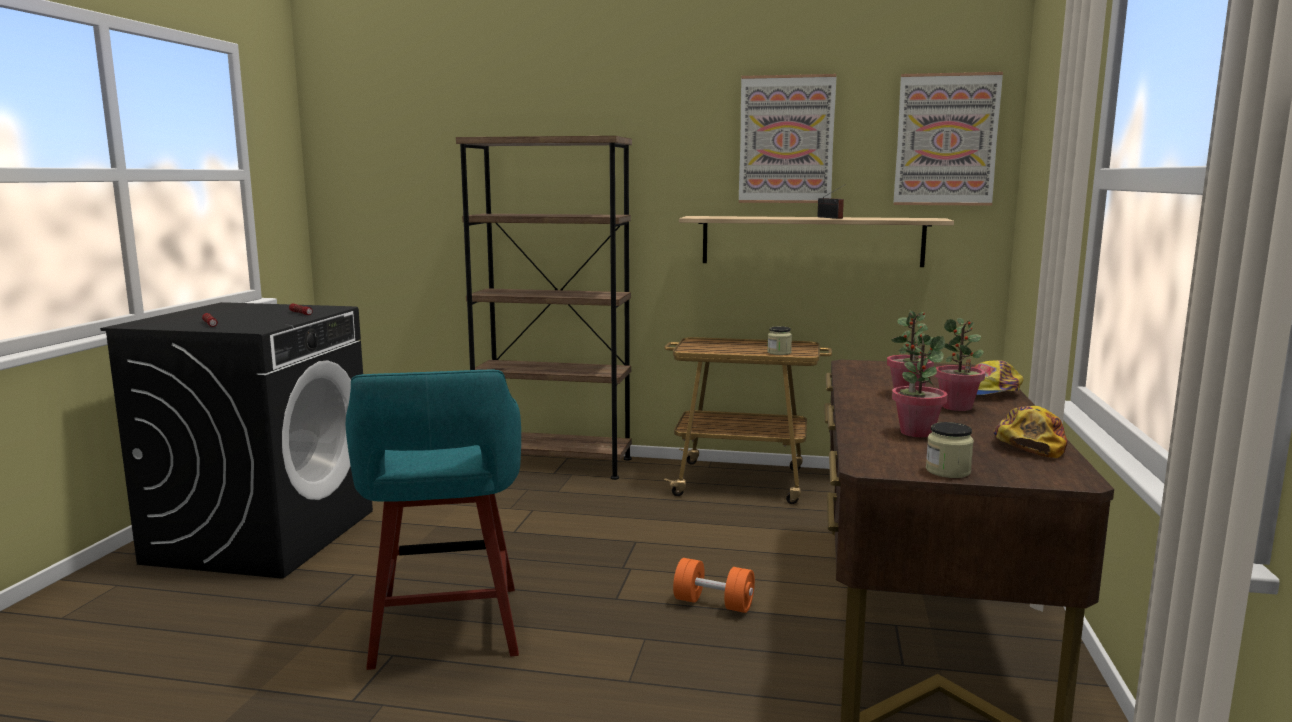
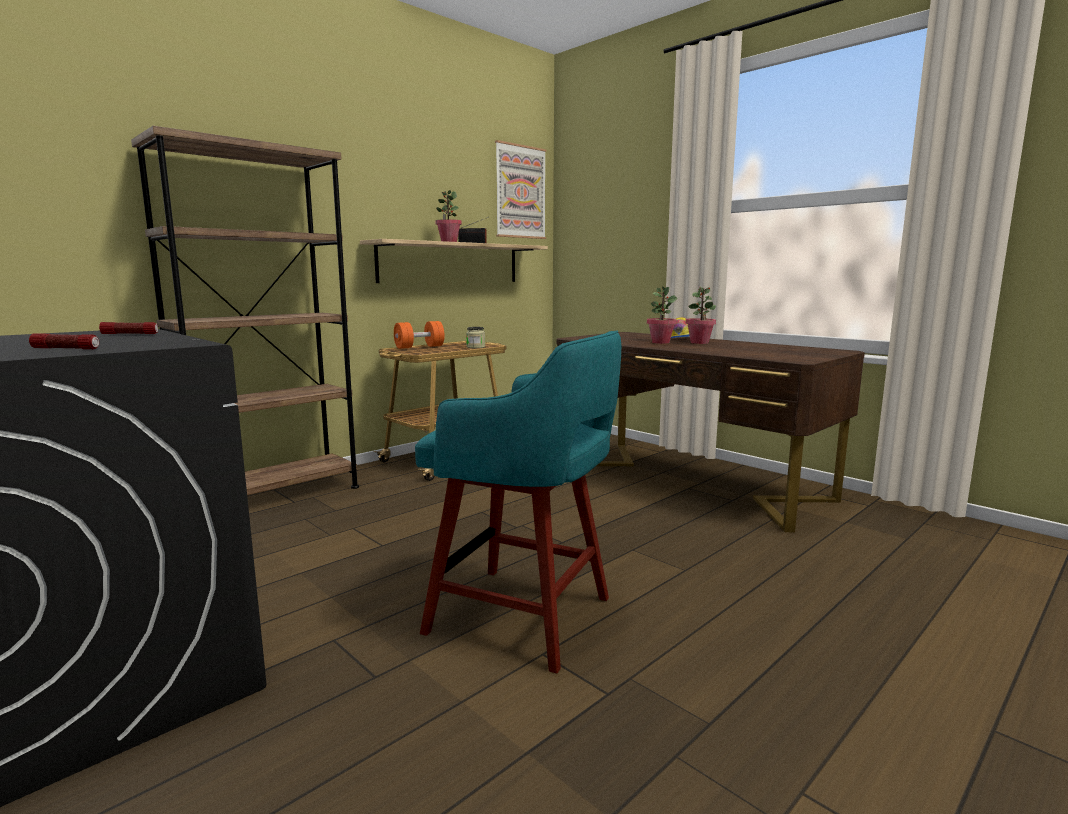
camera: 55 degrees left, 0 degrees up
(713, 603) = (609, 518): orange dumbbell -> orange dumbbell (419, 347)
(786, 140) = (429, 180): picture -> none
(916, 432) = (741, 350): potted plant -> potted plant (448, 242)
(948, 471) = (817, 356): jar -> none
(1029, 444) = (780, 346): cap -> none

